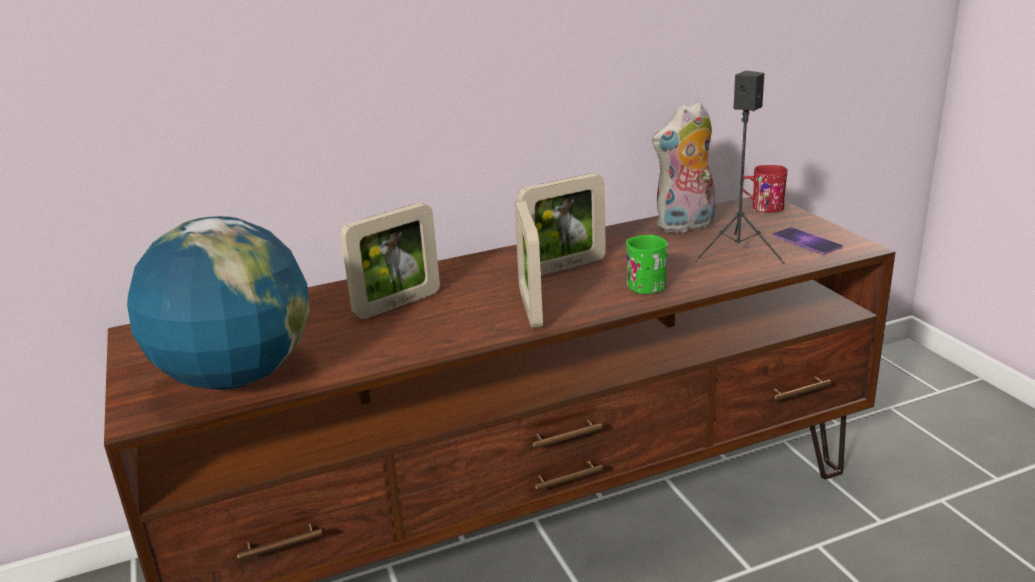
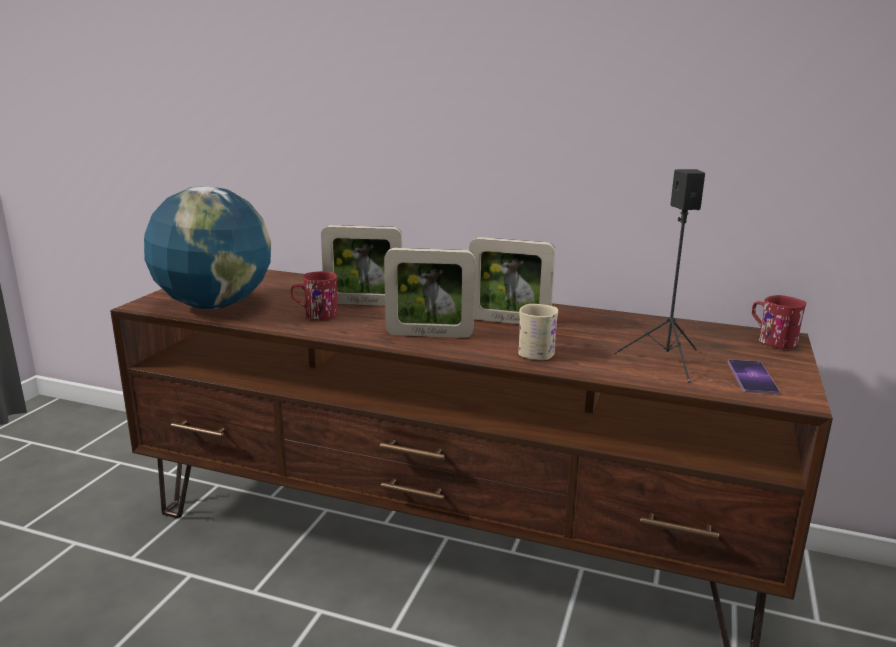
camera: 40 degrees right, 5 degrees down
(380, 337) = (315, 315): none -> red mug
(530, 308) = (429, 334): picture frame -> picture frame turned 120 degrees counterclockwise
(643, 283) = (538, 351): green mug -> beige mug
(686, 226) = (665, 330): plush toy -> none

